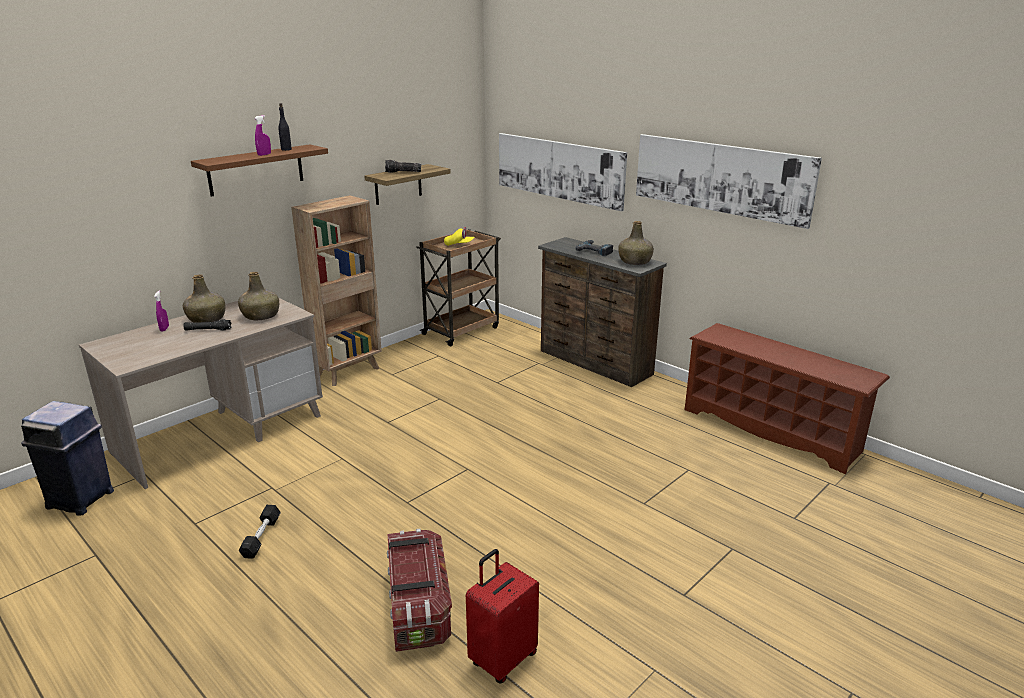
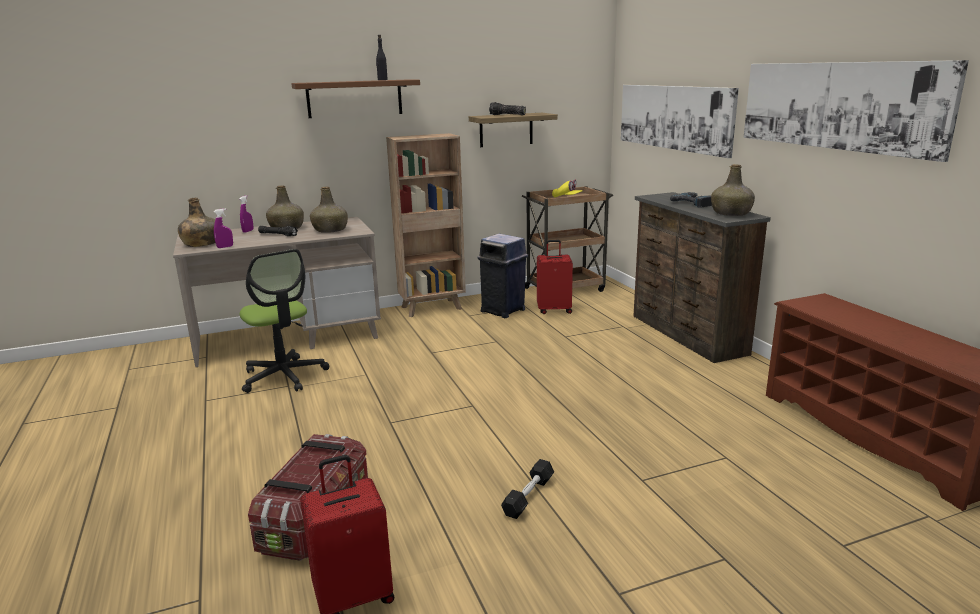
camera: 25 degrees right, 5 degrees down
(81, 499) = (147, 366): blue trash can -> blue trash can (503, 311)
(130, 355) = (201, 244): none -> green bottle
(257, 478) = (284, 376): none -> office chair
(261, 537) = (243, 423): black dumbbell -> black dumbbell (528, 496)
(264, 154) = (356, 81): purple spray bottle -> purple spray bottle (225, 247)
(467, 355) = (554, 310): none -> red suitcase

